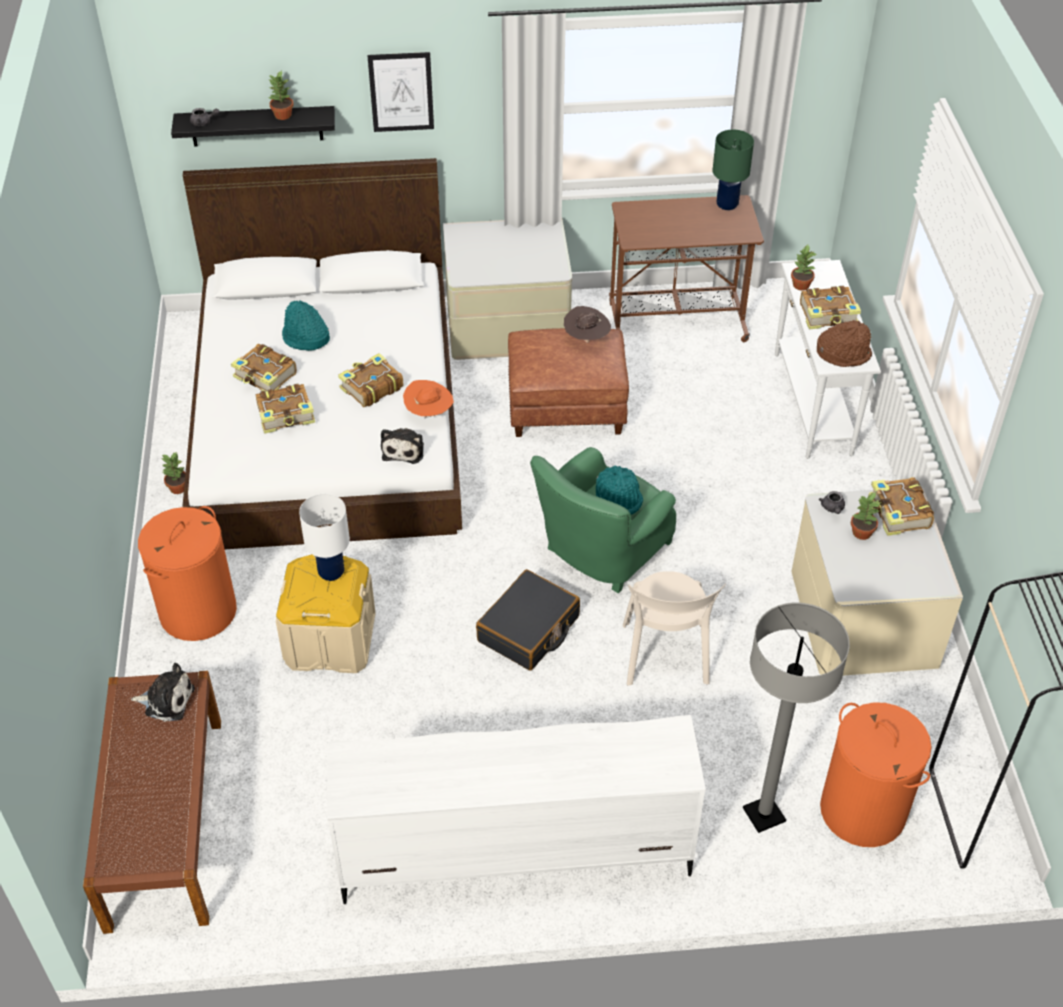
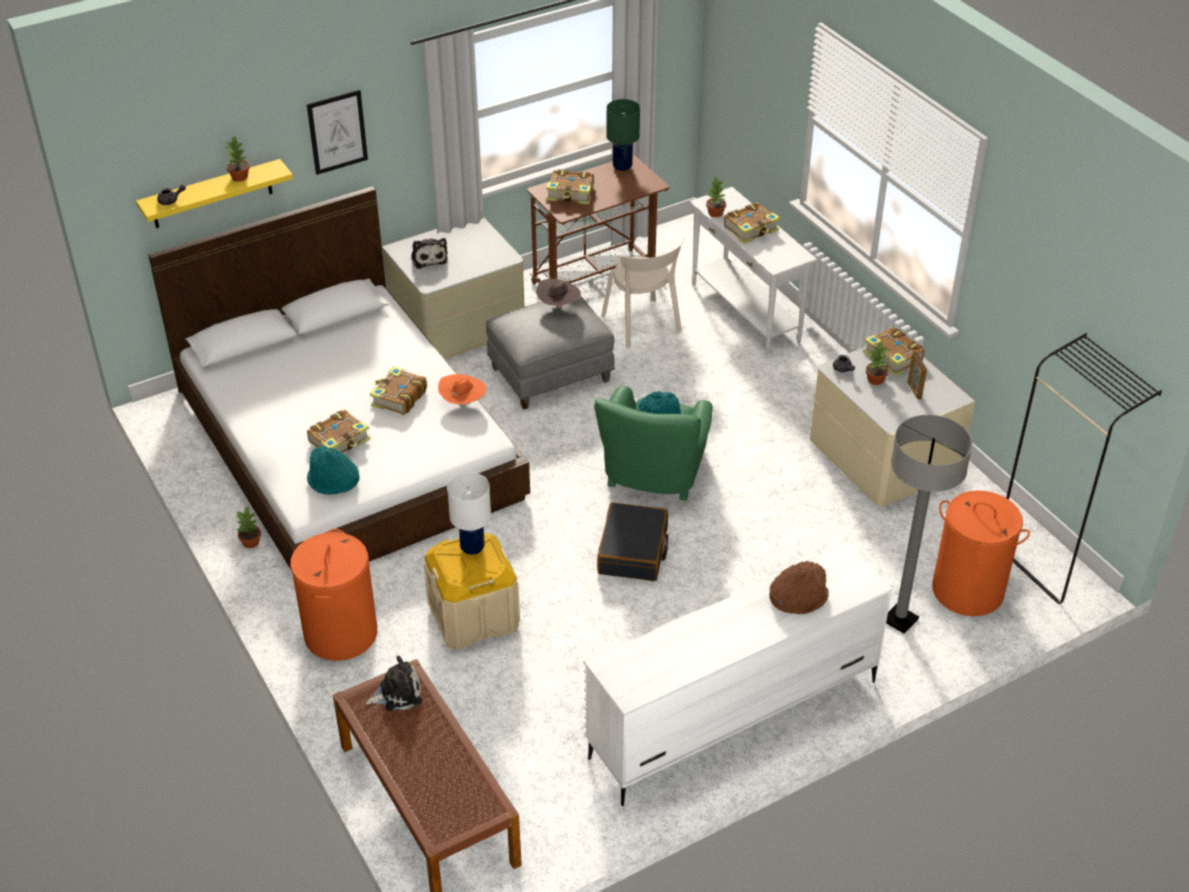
camera: 25 degrees left, 5 degrees down
(256, 126) = (212, 194): black shelf -> yellow shelf
(265, 377) = (298, 417): book -> book (571, 194)
(305, 338) = (311, 376): turquoise hat -> turquoise hat (333, 481)
(404, 449) = (461, 437): plush toy -> plush toy (429, 258)
(565, 408) = (550, 375): brown ottoman -> grey ottoman
(665, 658) = (754, 535): beige chair -> beige chair (643, 326)
(843, 353) = (781, 254): brown hat -> brown hat (798, 597)
(898, 560) = (914, 390): none -> picture frame

